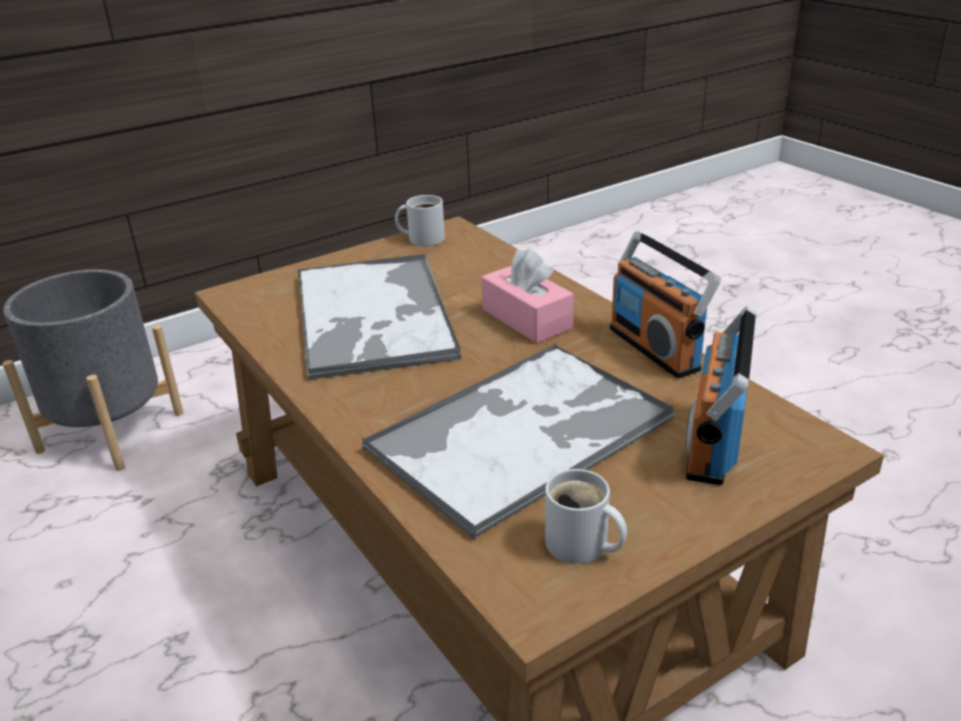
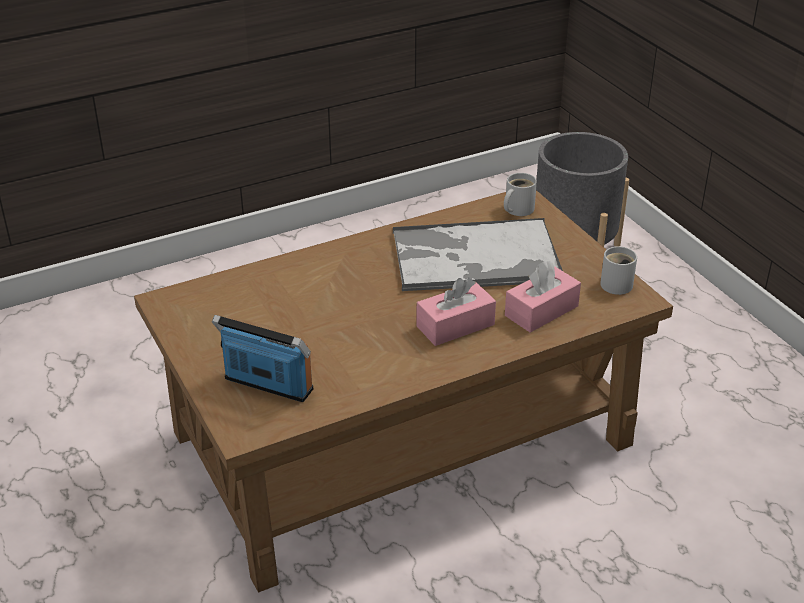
camera: 95 degrees right, 5 degrees up
(483, 273) = (541, 311): none -> pink tissue box
(522, 433) = (306, 310): tray -> none
(580, 546) = (198, 319): white mug -> white mug (516, 209)
(655, 348) = (393, 382): radio -> none

